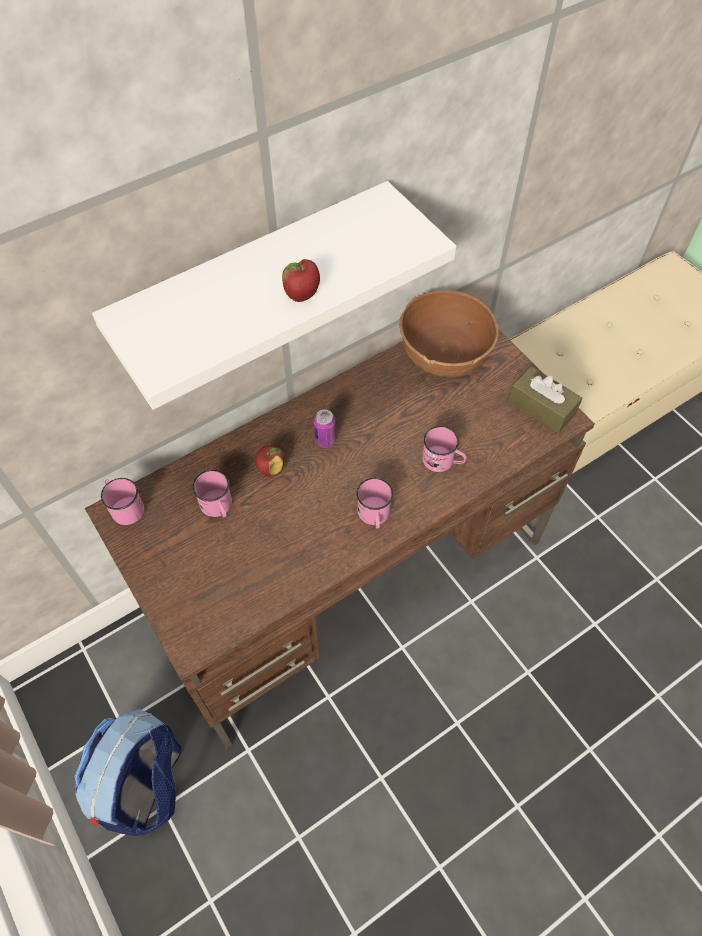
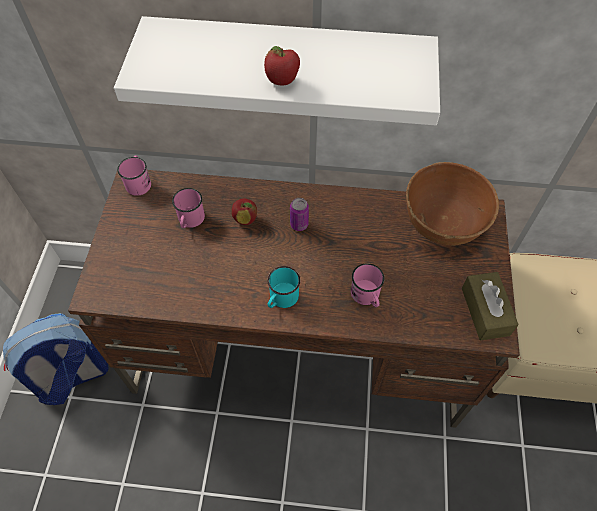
camera: 40 degrees right, 0 degrees up
(374, 516) = (281, 299): pink mug -> turquoise mug

